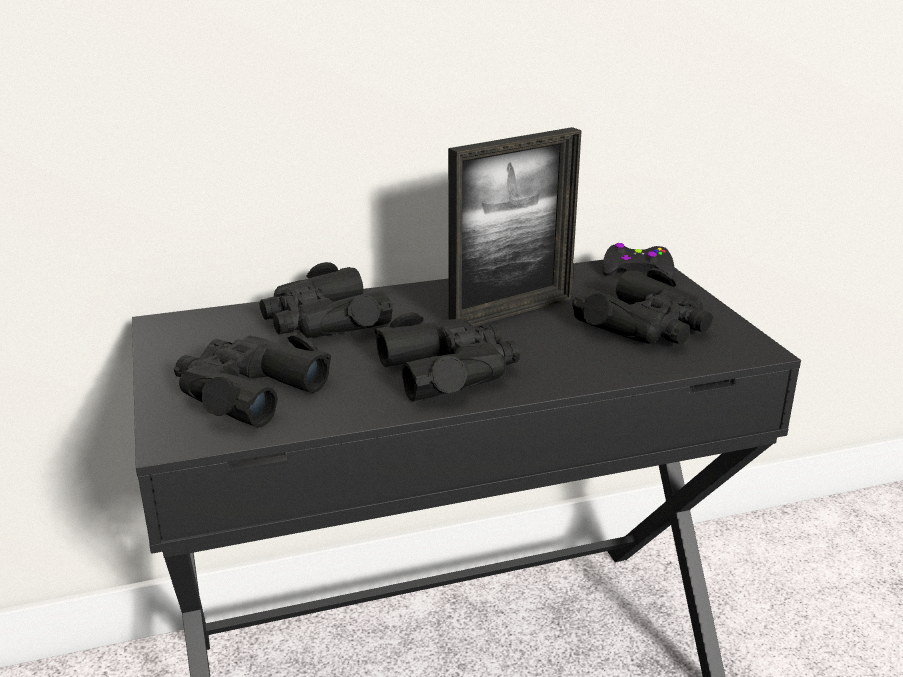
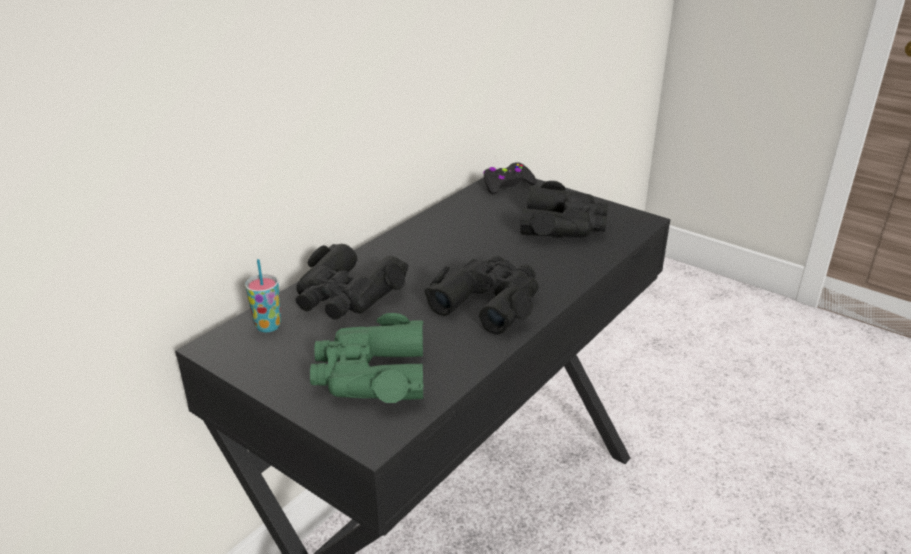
camera: 35 degrees left, 5 degrees up
(223, 323) = (268, 326): none -> cup
(246, 391) = (371, 375): black binoculars -> green binoculars
(511, 312) = (469, 242): picture frame -> none

